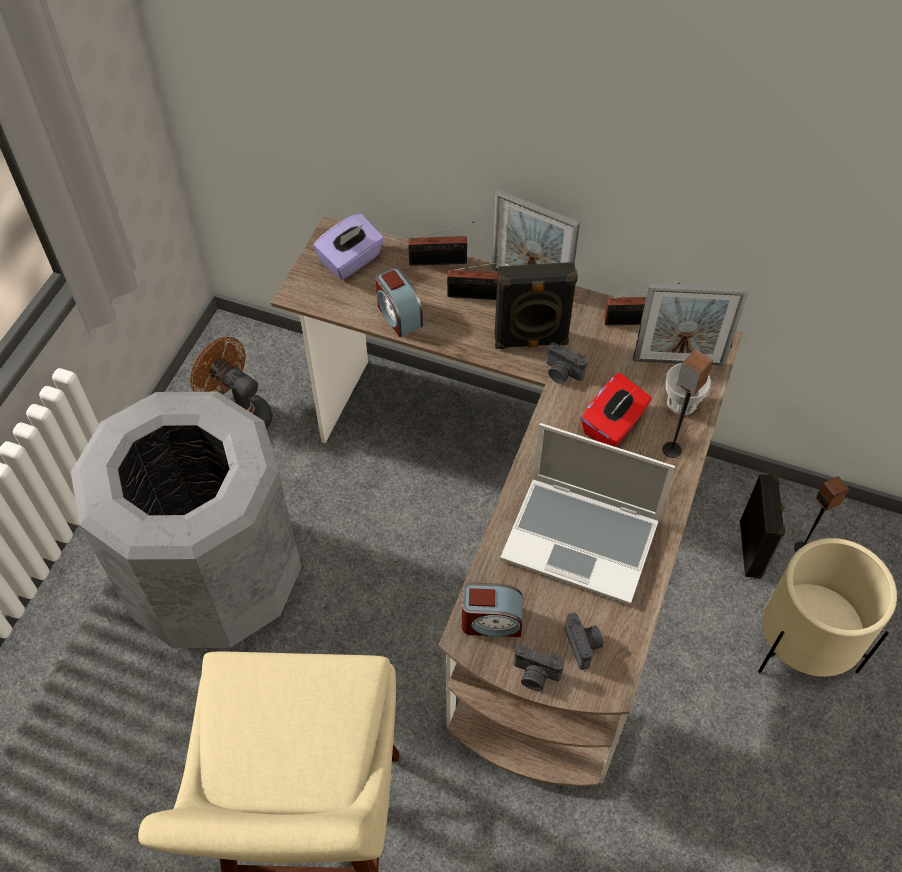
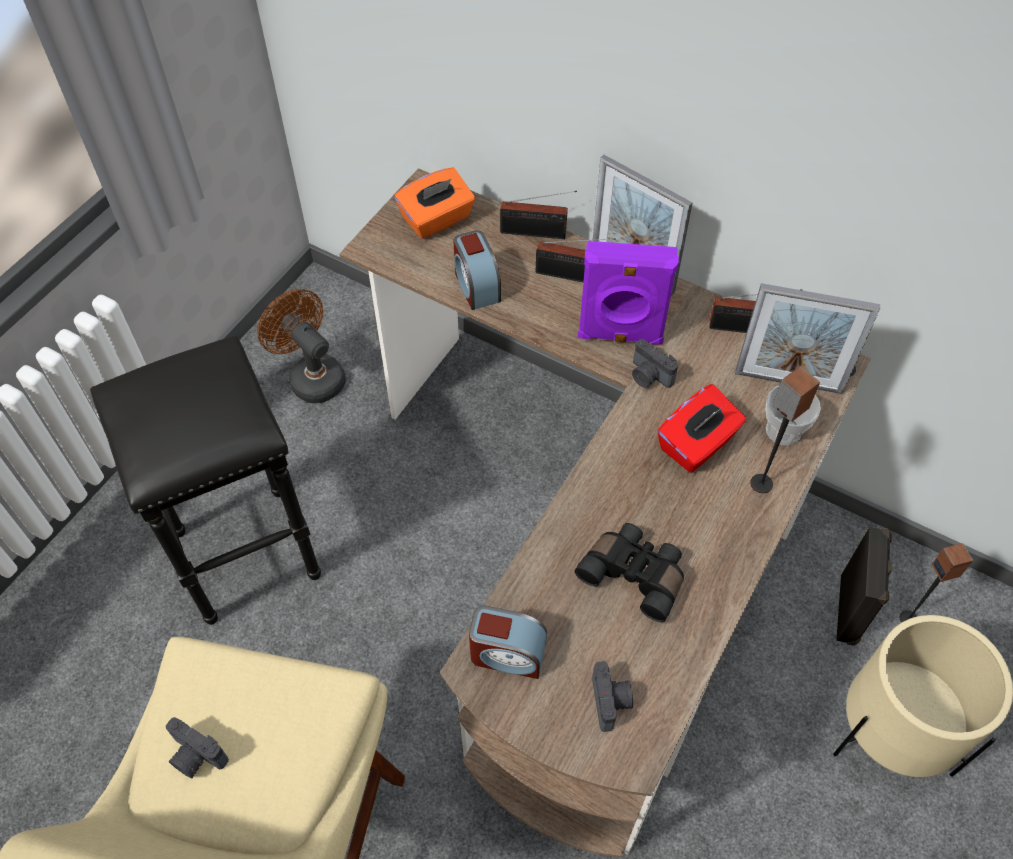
camera: 10 degrees right, 0 degrees up
(216, 580) = (248, 550): grey trash can -> black stool
(351, 261) = (437, 220): purple tissue box -> orange tissue box
(531, 342) = (620, 336): black speaker -> purple speaker
(535, 675) = (545, 729): camera -> camera (195, 757)
(582, 540) = (635, 574): laptop -> black binoculars

